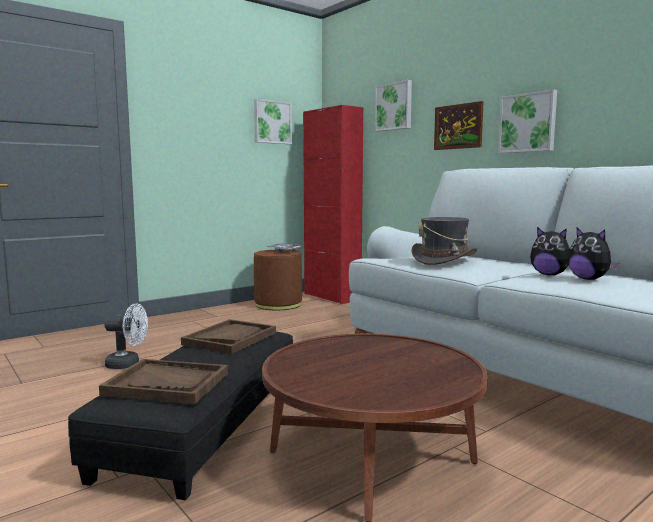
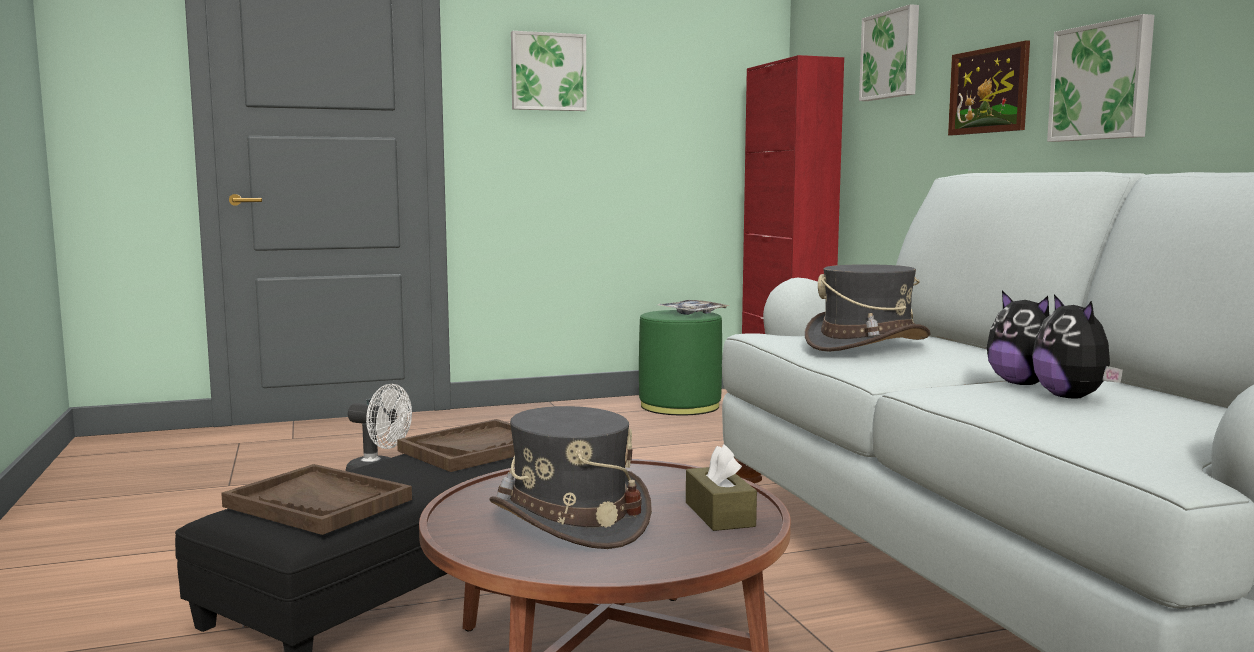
camera: 20 degrees right, 0 degrees up
(272, 122) = (689, 89): picture -> picture (548, 72)
(278, 305) = (680, 406): brown ottoman -> green ottoman
(359, 373) = (569, 521): none -> grey hat
(434, 359) = (719, 514): none -> brown tissue box

